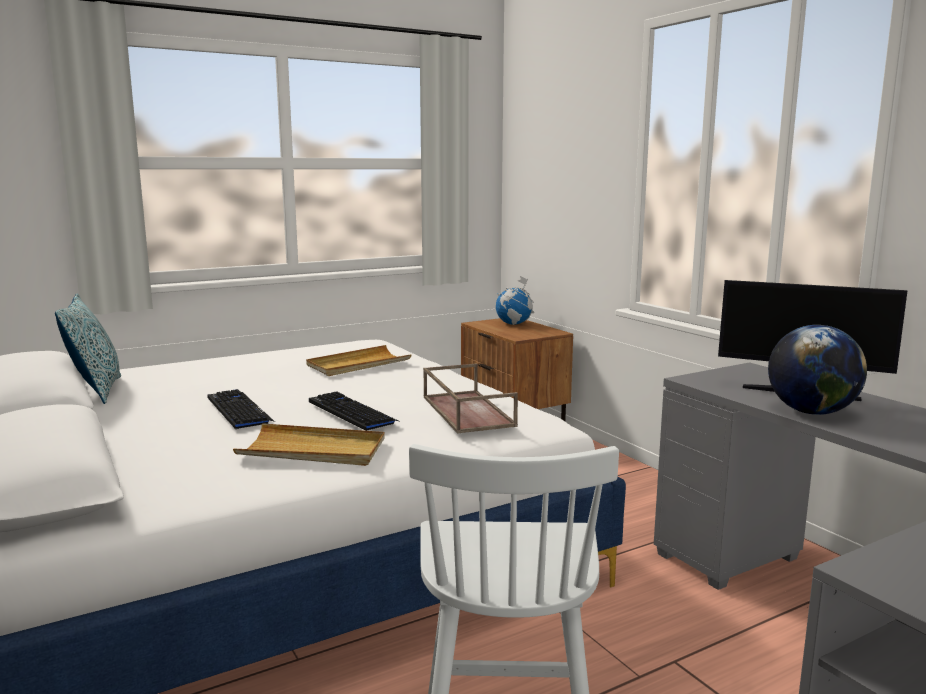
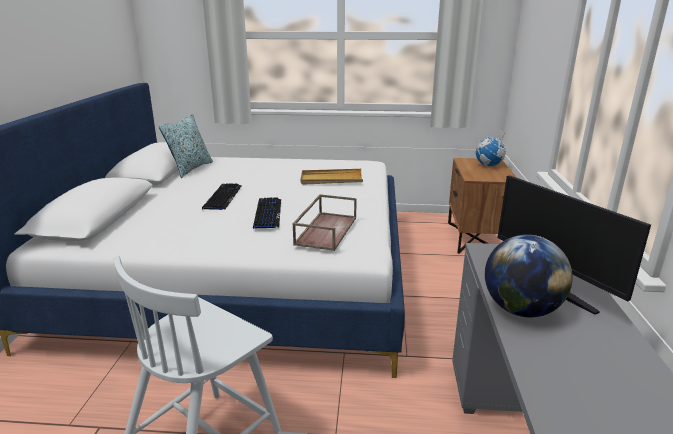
camera: 35 degrees right, 10 degrees up
(313, 450) = (213, 233): beige tray -> none

